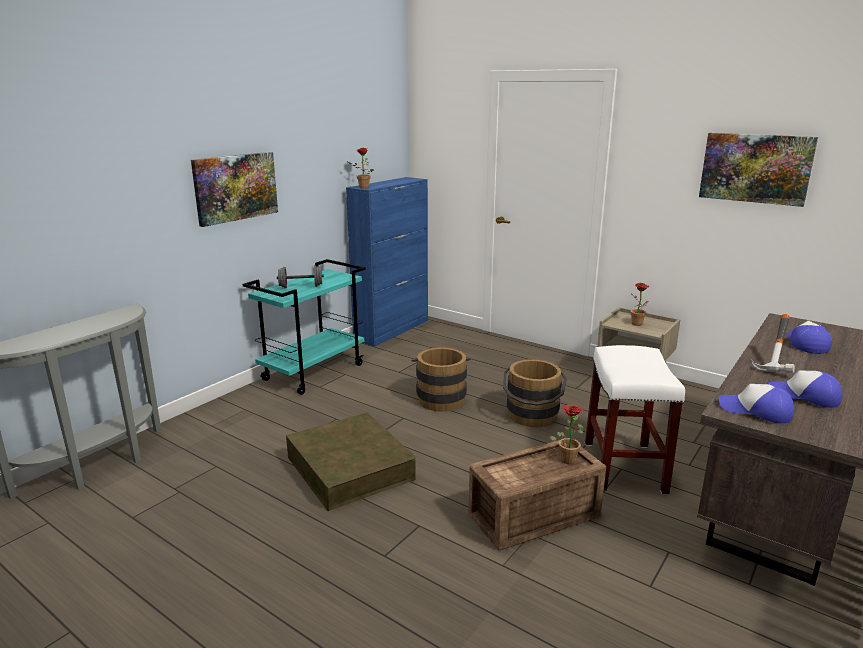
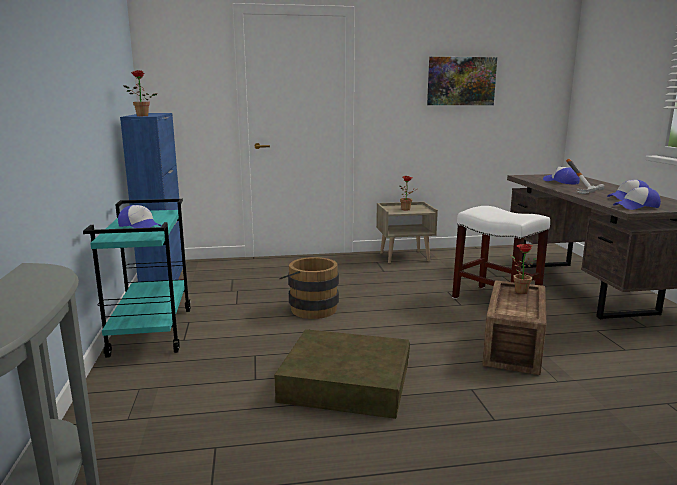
camera: 45 degrees left, 5 degrees down
(235, 187) = (60, 101): picture -> none
(301, 287) = (140, 226): grey dumbbell -> cap
(532, 417) = (395, 296): brown bucket -> none

